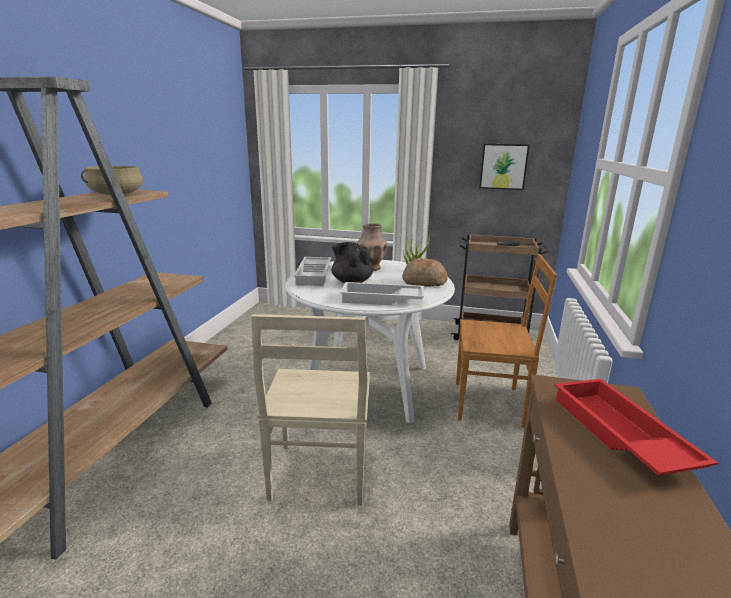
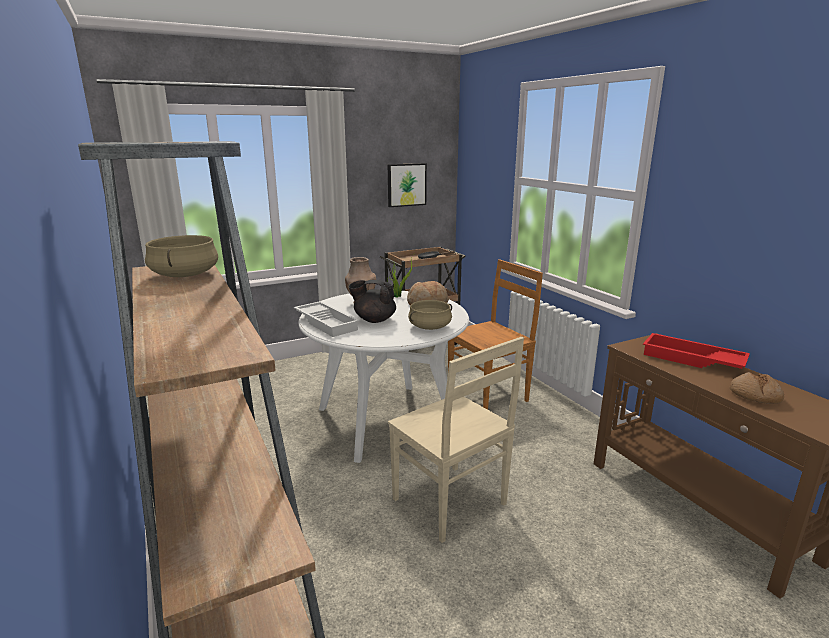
camera: 40 degrees left, 0 degrees up
(381, 299) = (430, 327): white tray -> beige cooking pot
(620, 522) = (755, 396): none -> bread

